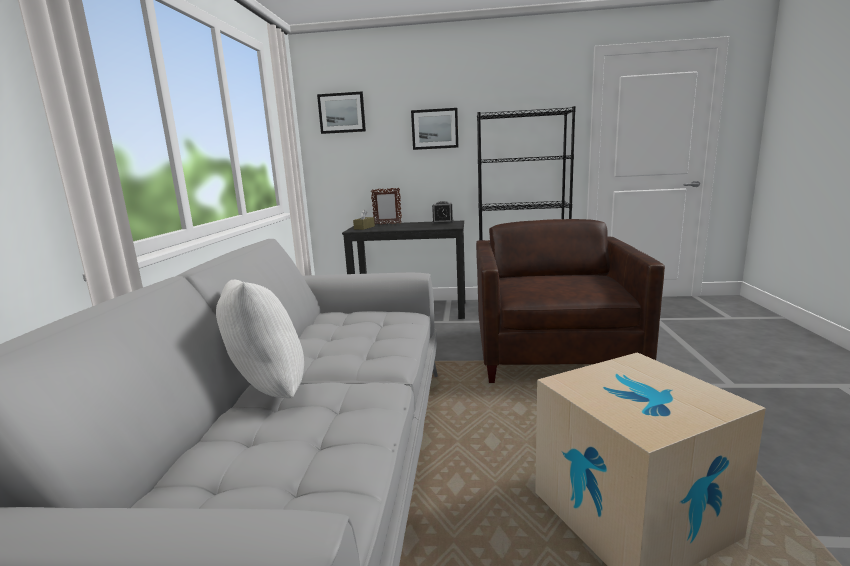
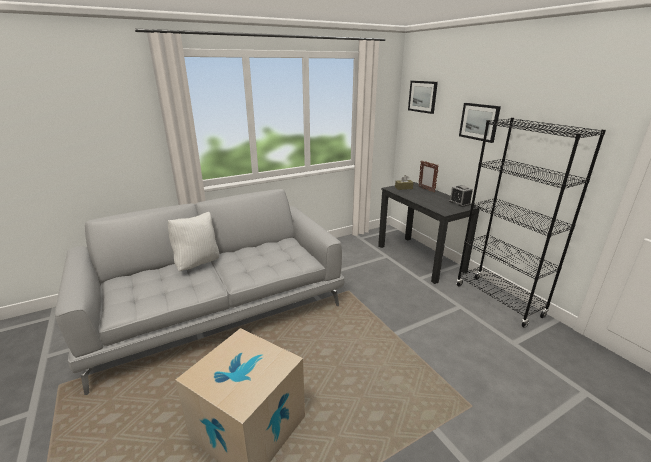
camera: 55 degrees right, 10 degrees up
(553, 352) = (425, 343): brown armchair -> none

